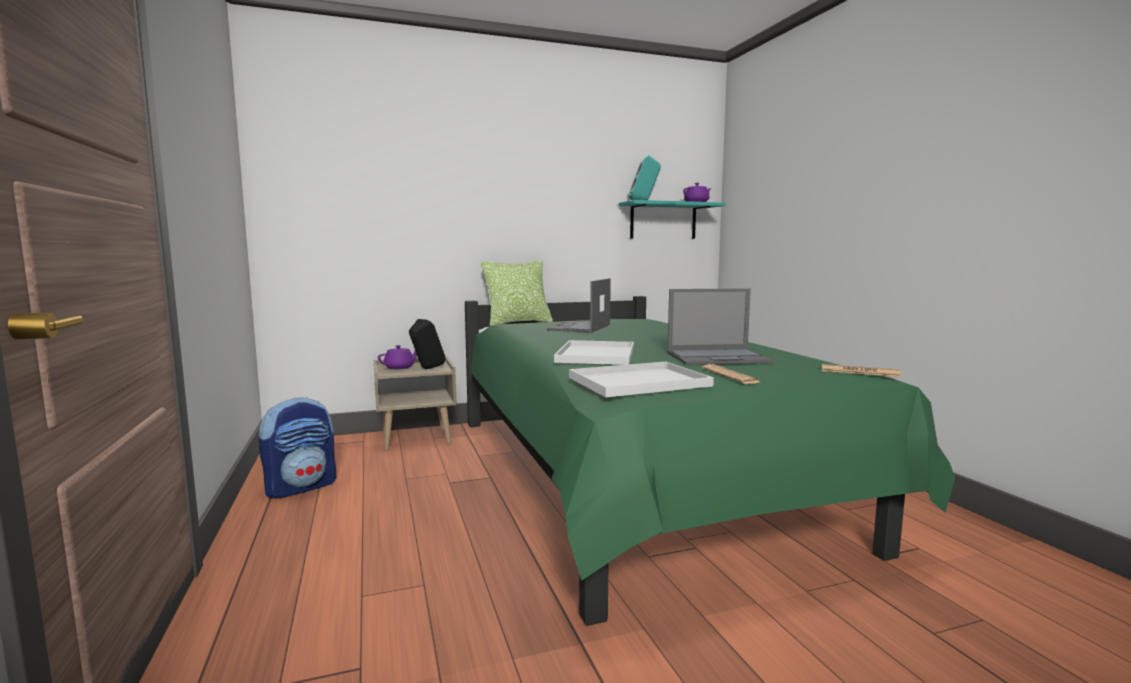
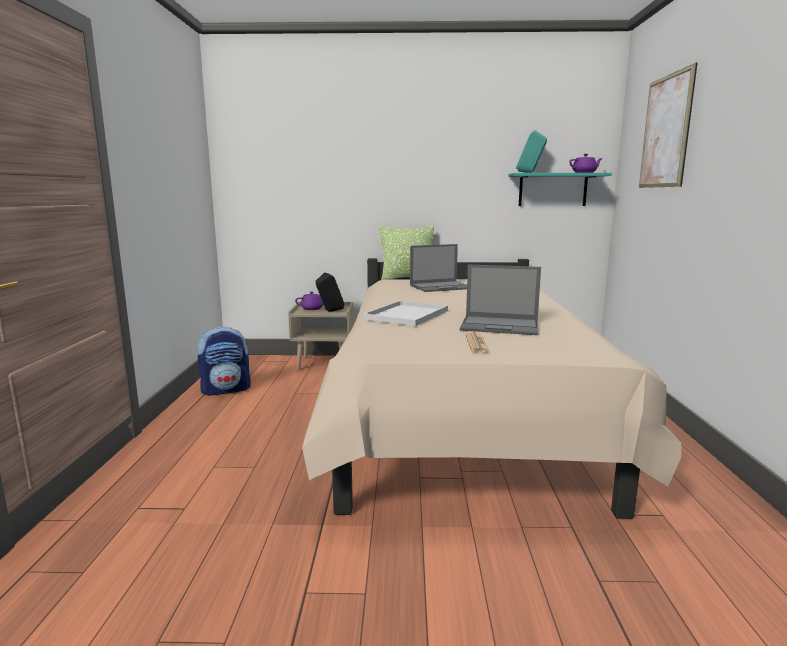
camera: 20 degrees right, 5 degrees up
(579, 327) = (441, 287): laptop -> laptop turned 150 degrees counterclockwise
(631, 479) = (459, 417): green bed -> beige bed
(640, 381) = (397, 341): white tray -> none
(791, 159) = (665, 131): none -> picture
(859, 372) = (601, 351): newspaper -> none

